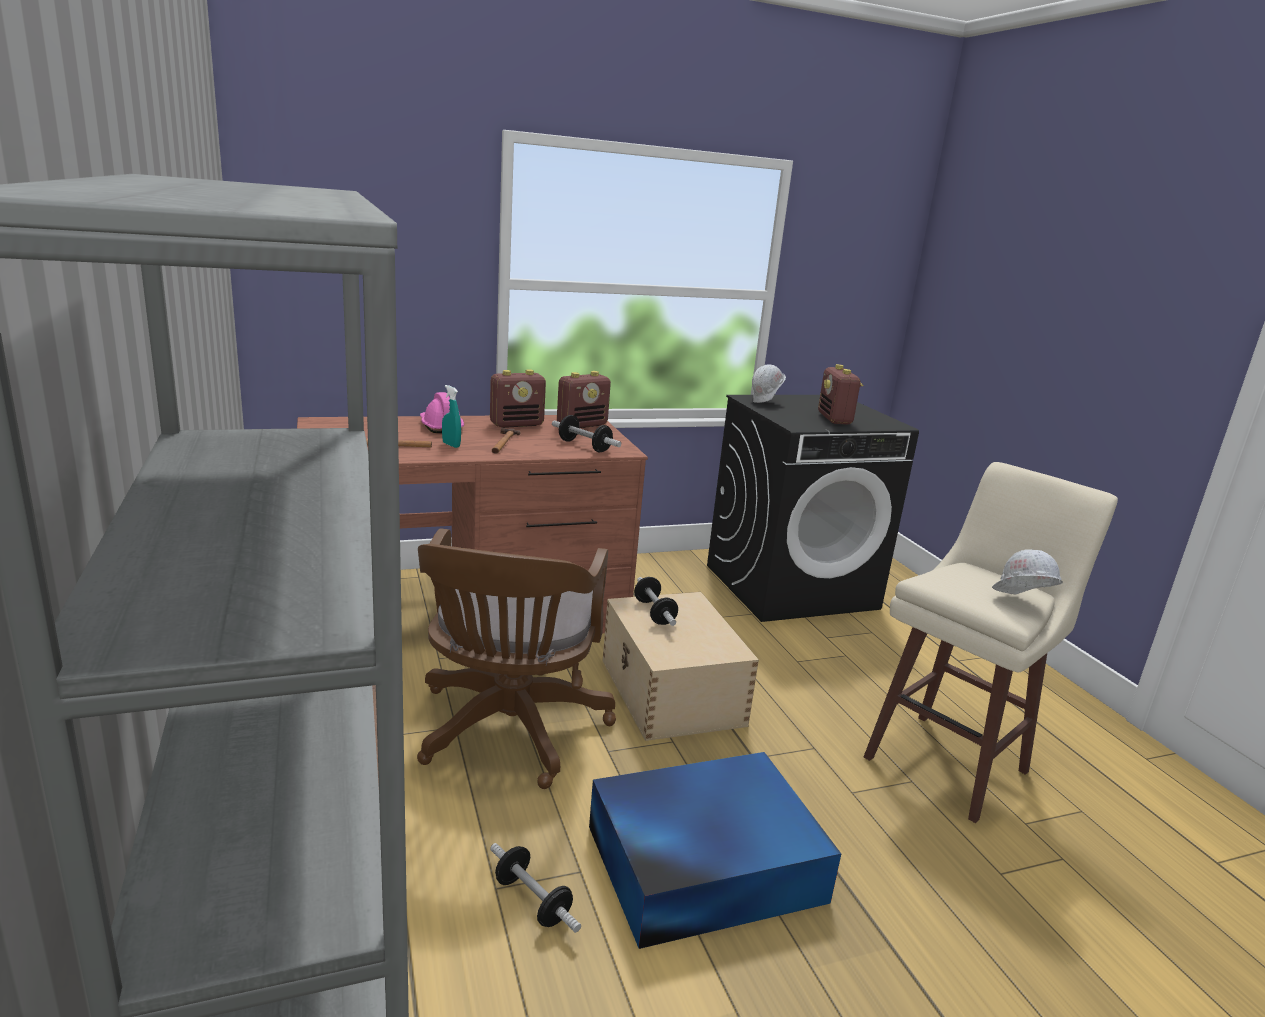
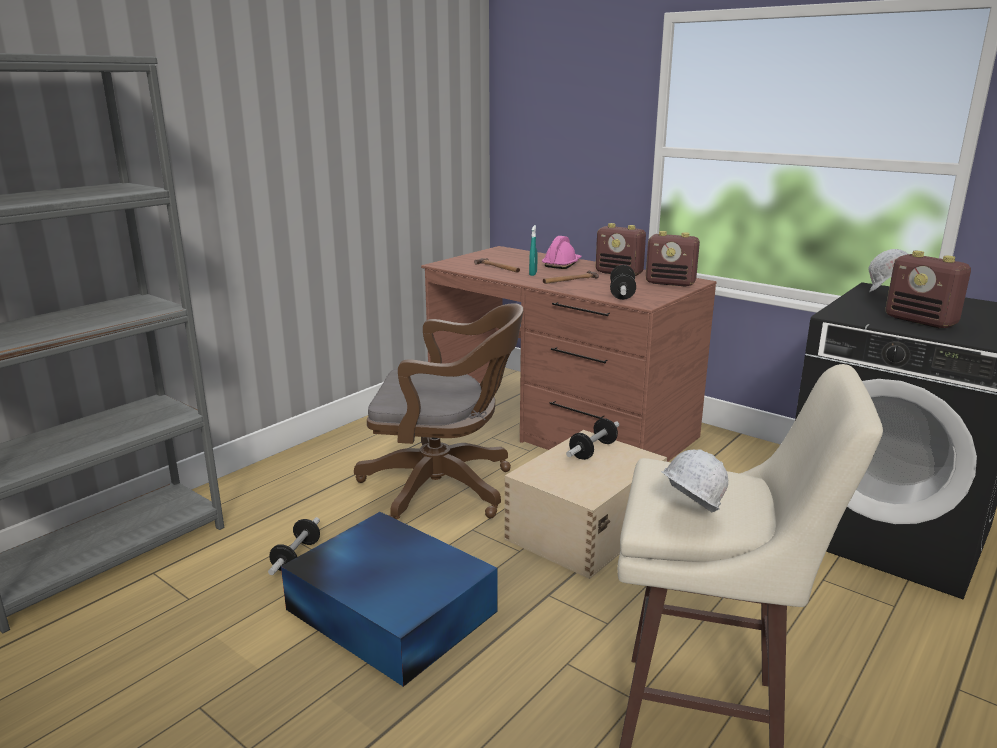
camera: 60 degrees right, 0 degrees up
(508, 732) = (445, 488): brown office chair -> brown office chair turned 150 degrees counterclockwise
(835, 419) = (921, 321): radio -> radio turned 90 degrees counterclockwise

